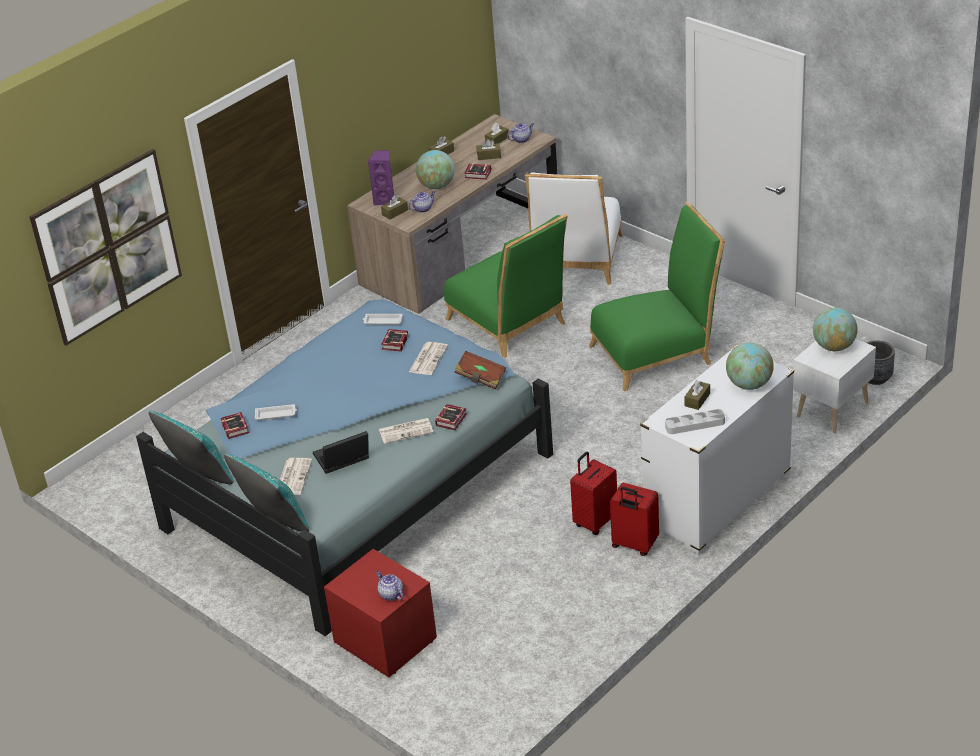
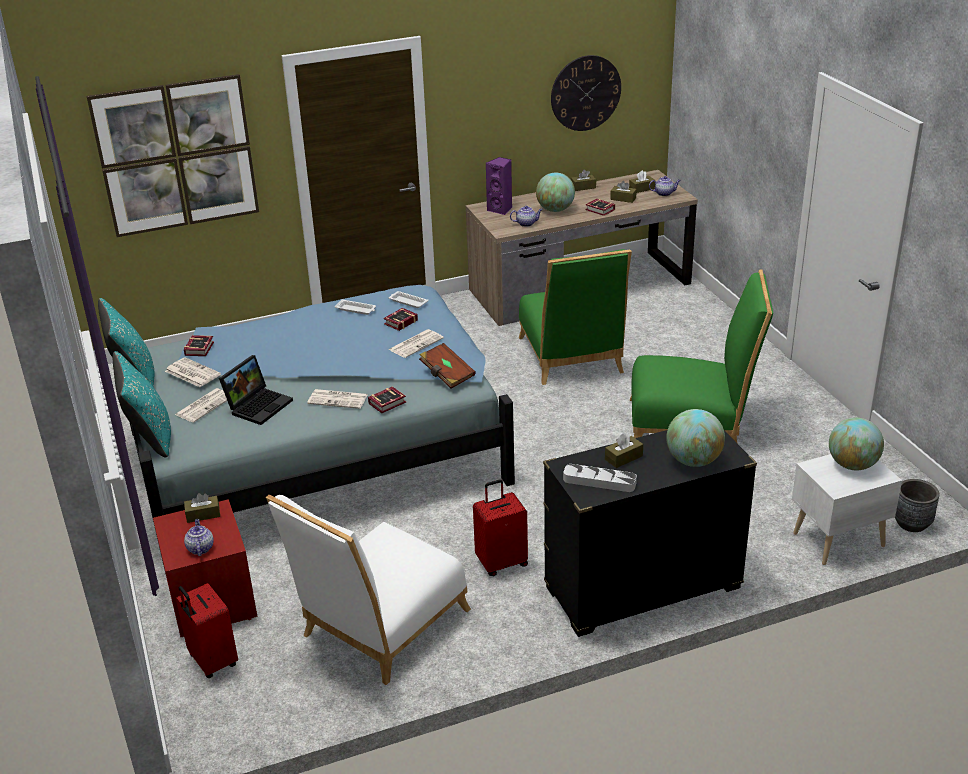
camera: 25 degrees right, 5 degrees down
(253, 452) = (191, 373): none -> newspaper
(276, 414) = (243, 349): white tray -> white tray (356, 309)
(341, 460) = (258, 405): laptop -> laptop turned 120 degrees clockwise
(395, 212) = (499, 220): brown tissue box -> brown tissue box (203, 514)
(429, 64) = (585, 93): none -> wall clock
(577, 261) = (677, 324): white chair -> white chair (379, 628)
(634, 545) = (521, 601): red suitcase -> red suitcase (212, 661)
(717, 501) = (642, 588): white dresser -> black dresser

